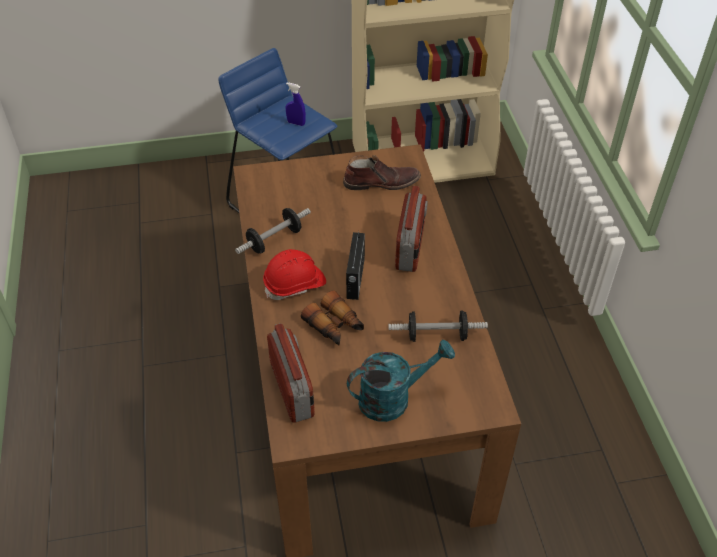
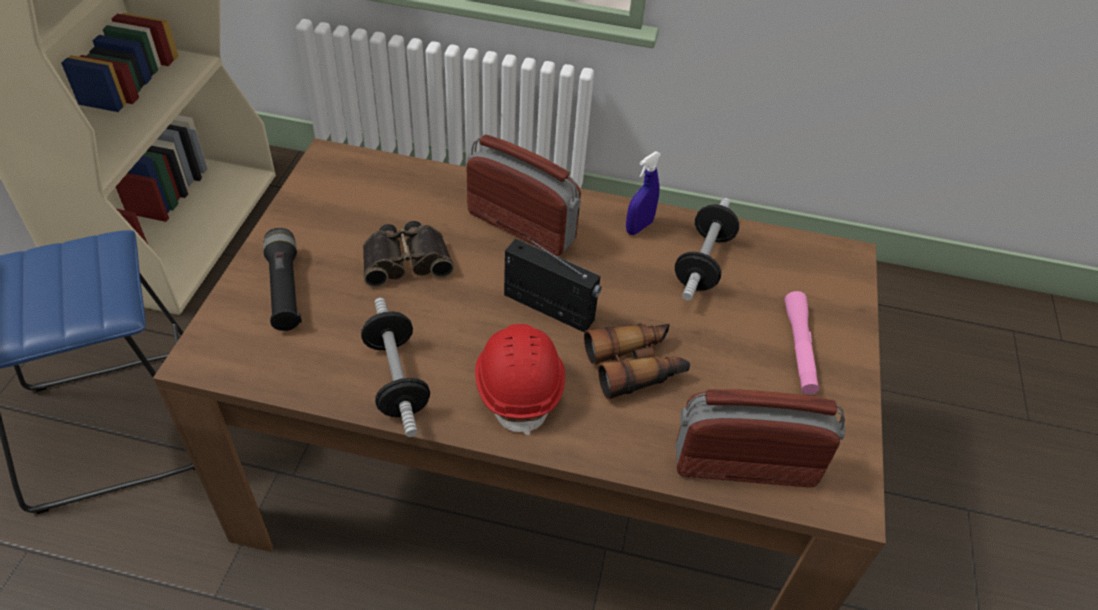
camera: 70 degrees left, 0 degrees up
(296, 123) = (79, 273): blue spray bottle -> blue spray bottle (639, 227)
(306, 181) = (284, 289): none -> black flashlight
(354, 213) = (406, 259): none -> binoculars
(381, 182) = (362, 206): brown boot -> none
(393, 398) = (799, 348): turquoise watering can -> pink flashlight

